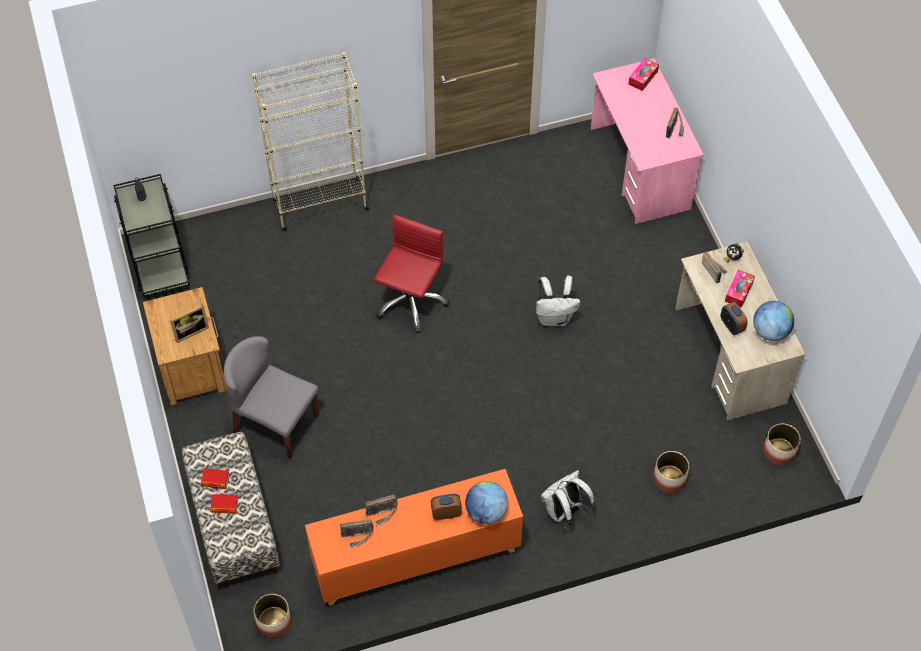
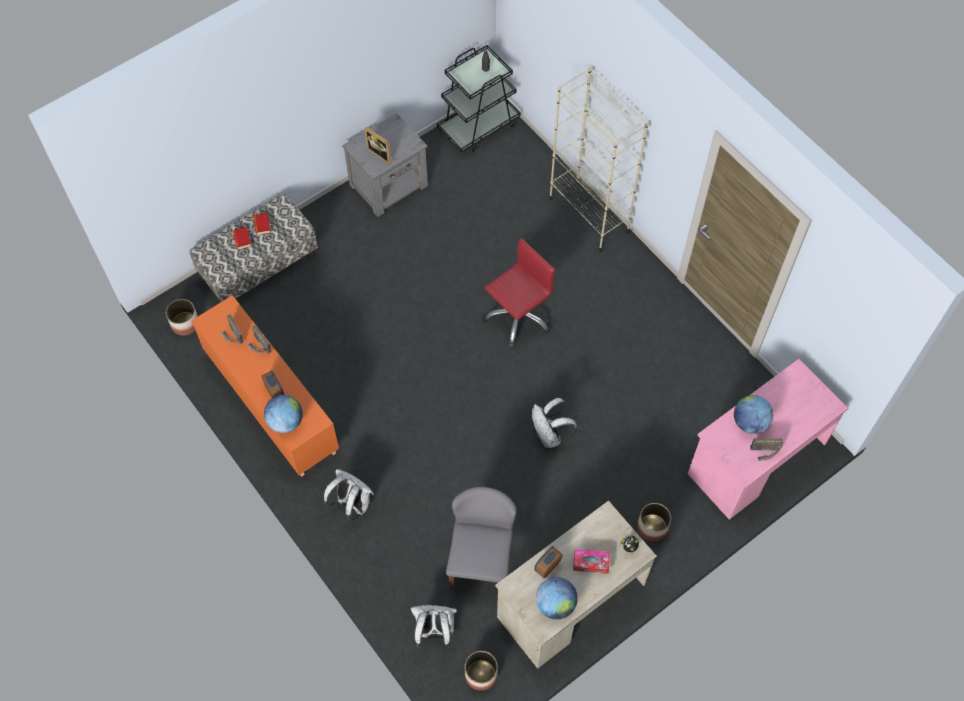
camera: 70 degrees right, 5 degrees up
(192, 367) = (390, 185): brown nightstand -> grey nightstand
(275, 423) = (360, 261): grey chair -> grey chair (481, 560)
(410, 302) = (518, 316): red office chair -> red office chair turned 45 degrees counterclockwise
(642, 129) = (749, 422): none -> globe
(643, 78) = (816, 404): tissue box -> none
(669, 479) = (415, 583): planter -> planter (652, 527)
(713, 270) = (607, 533): radio -> none
(725, 477) = (434, 632): none -> white backpack

